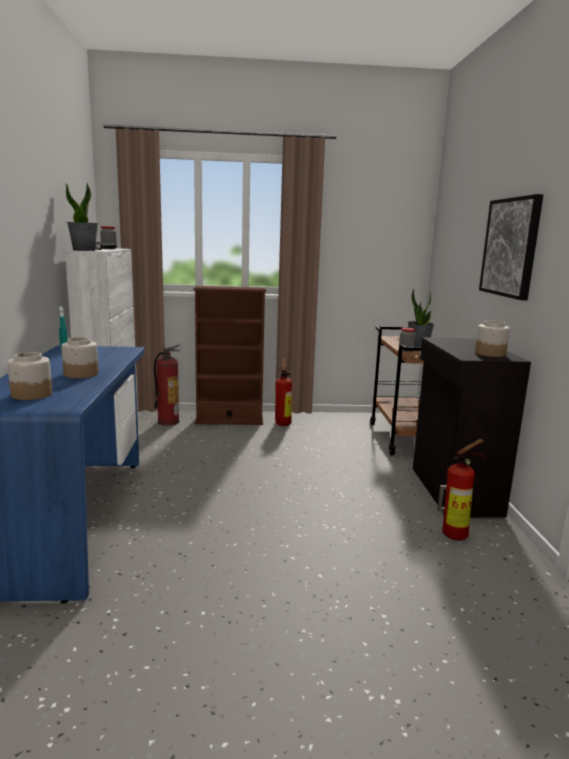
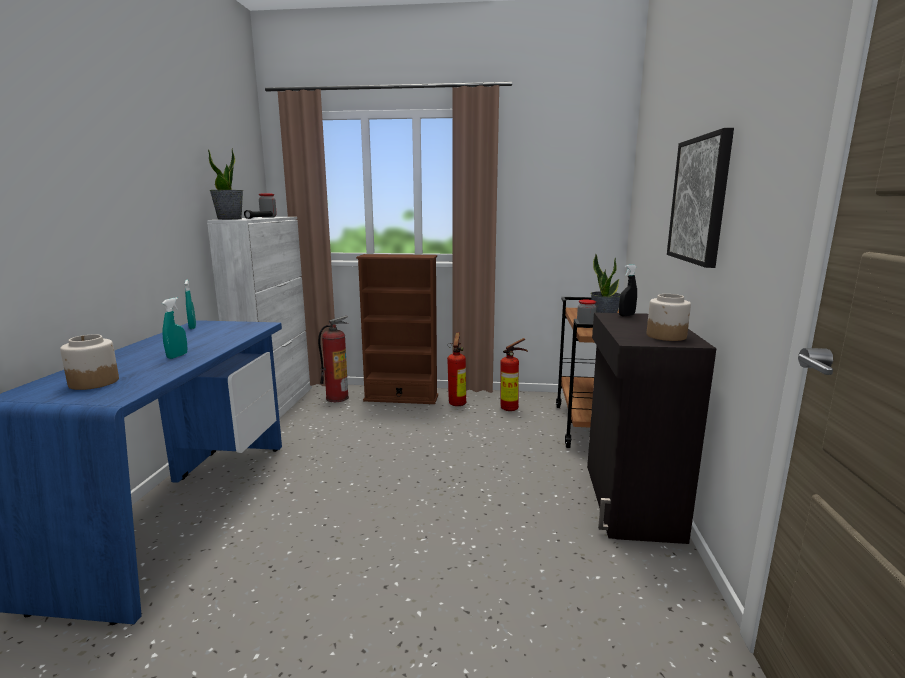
camera: 10 degrees right, 0 degrees up
(81, 374) = (177, 356): jar -> turquoise spray bottle
(449, 339) = (626, 315): none -> black spray bottle
(458, 535) = (617, 566): fire extinguisher -> fire extinguisher (512, 408)

